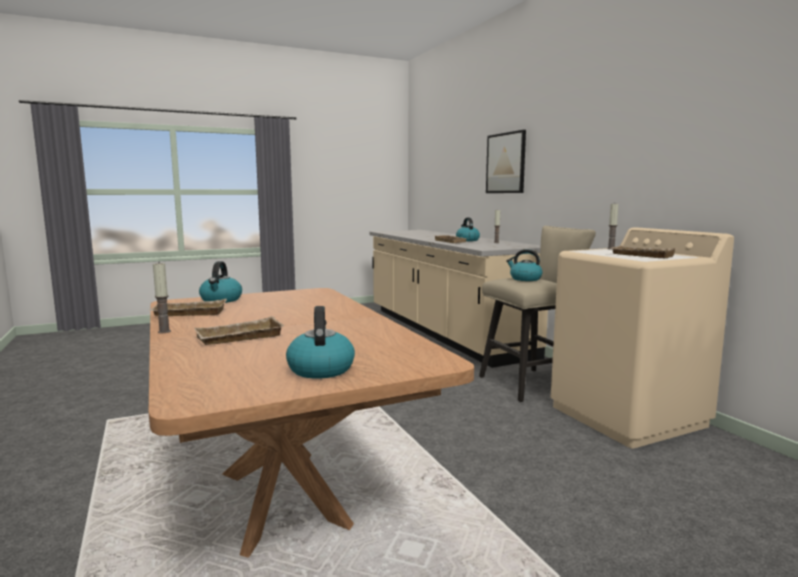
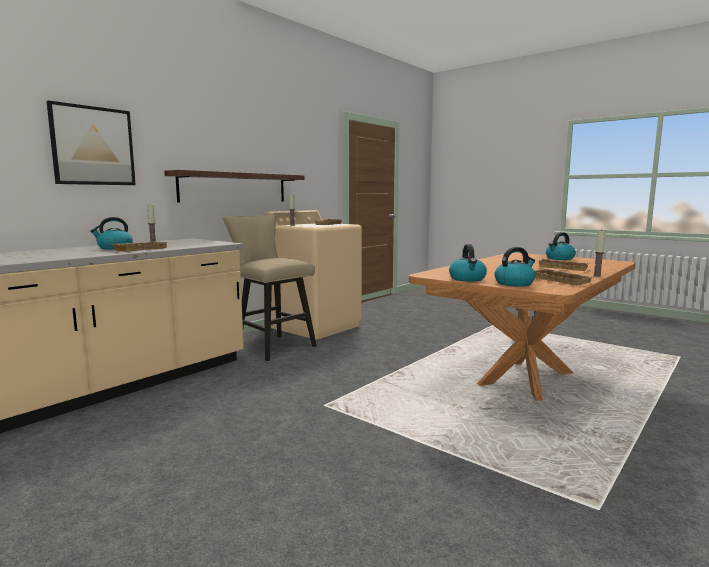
camera: 115 degrees left, 0 degrees up
(525, 279) = (277, 258): kettle -> kettle (467, 279)
(604, 193) = (234, 187): none -> shelf

